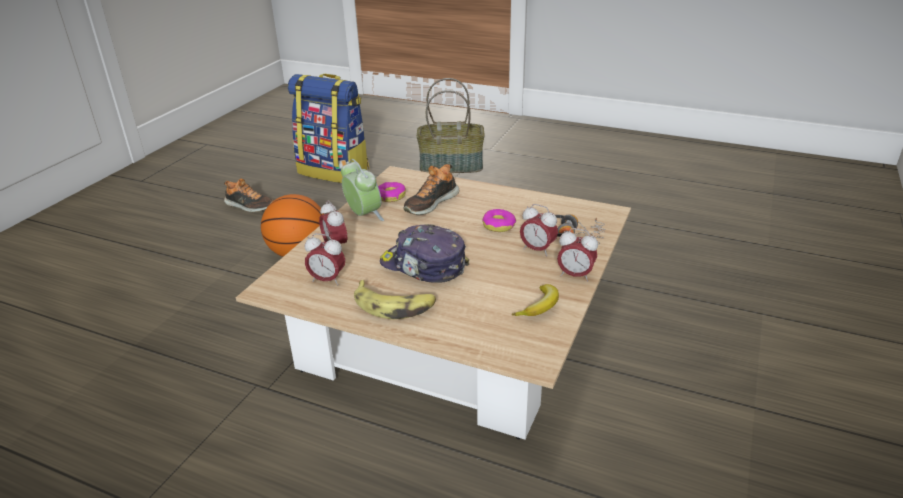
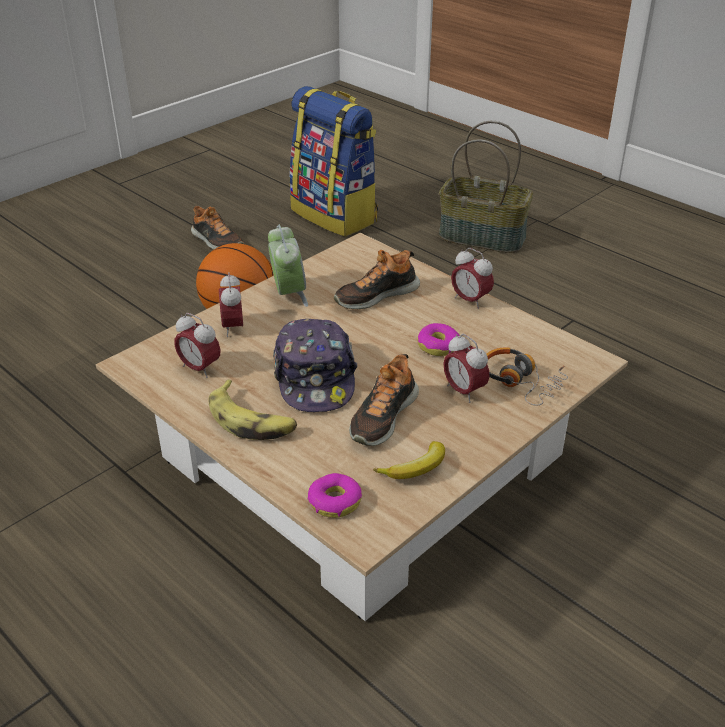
camera: 20 degrees right, 5 degrees up
(390, 196) = (334, 275): donut -> donut (334, 501)
(423, 266) = (315, 378): cap -> cap turned 150 degrees counterclockwise
(492, 279) = (383, 416): none -> shoe
(575, 275) = (487, 438): alarm clock -> alarm clock (470, 300)

